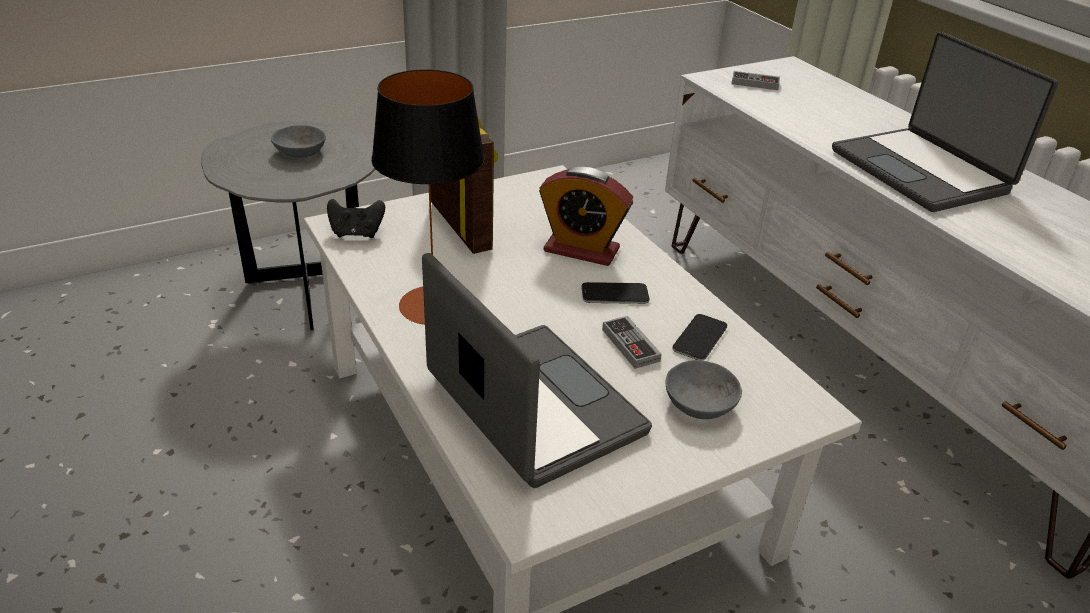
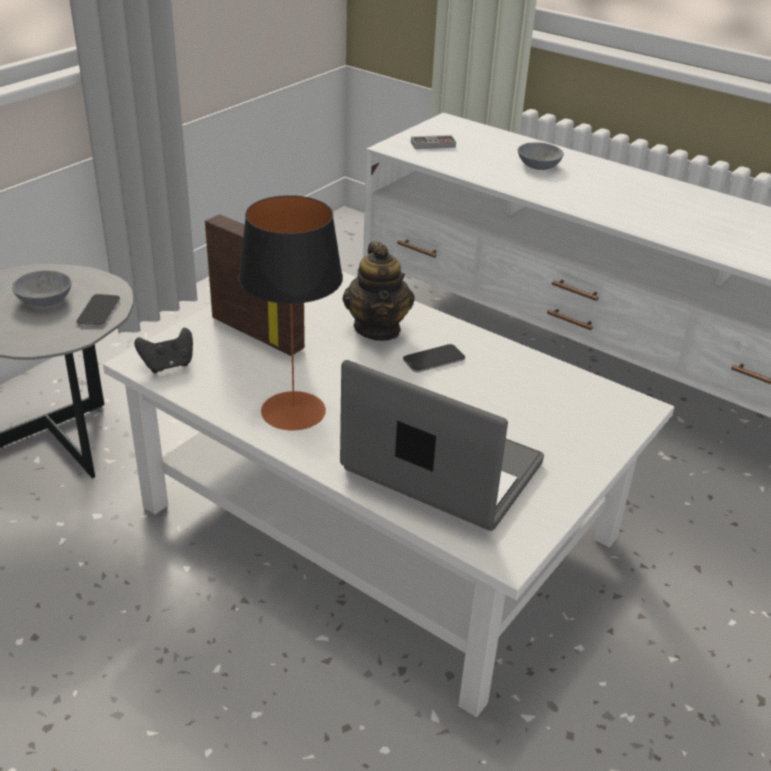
camera: 25 degrees left, 0 degrees up
(581, 250) = (378, 328): alarm clock -> teapot
(630, 345) = (477, 398): game controller -> none
(697, 402) = (557, 428): grey bowl -> grey bowl (537, 165)
(699, 338) = (523, 377): phone -> phone (98, 311)
(921, 171) = (611, 197): laptop -> none

